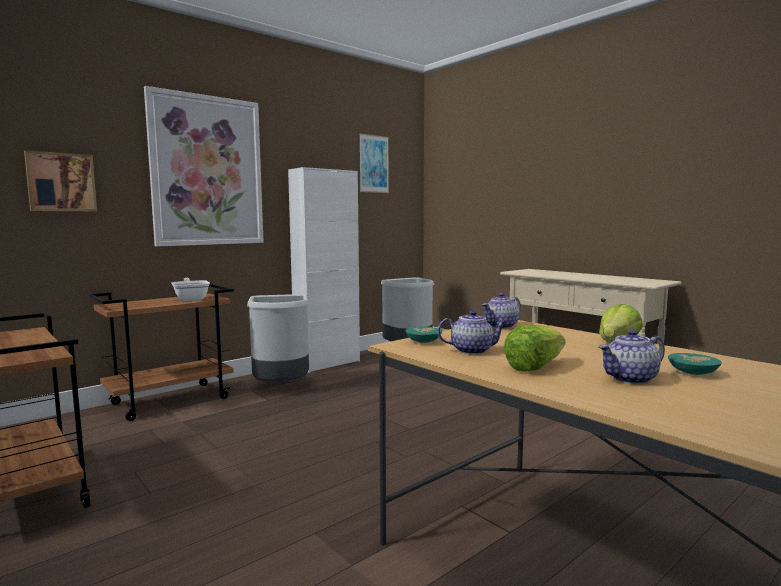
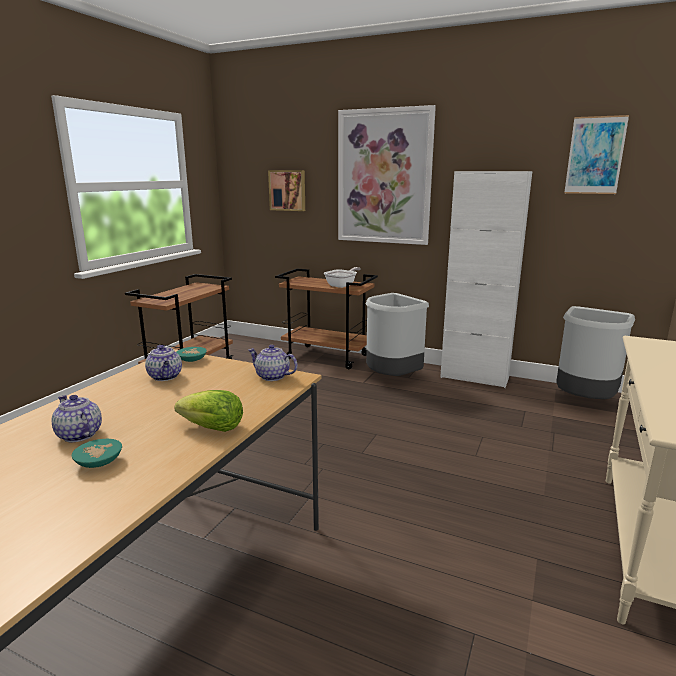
camera: 65 degrees right, 10 degrees up
(534, 367) = (116, 400): lettuce -> none

